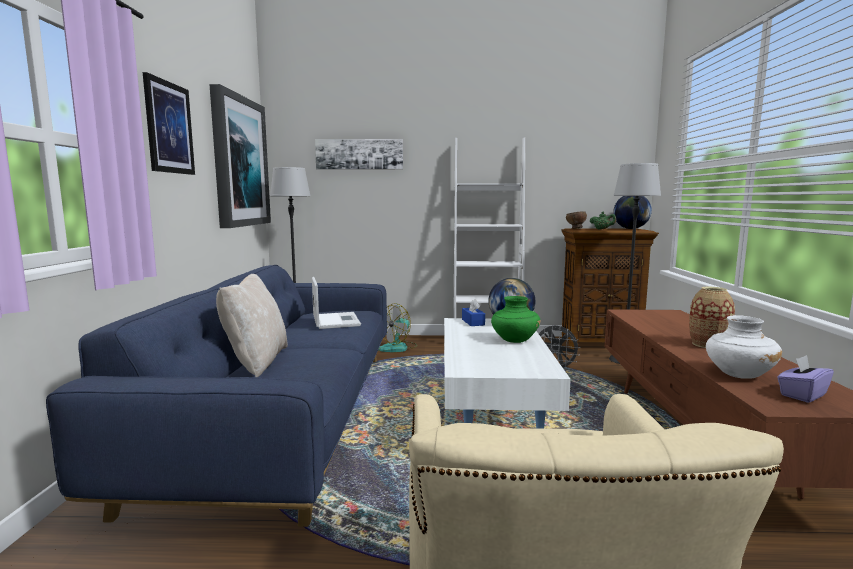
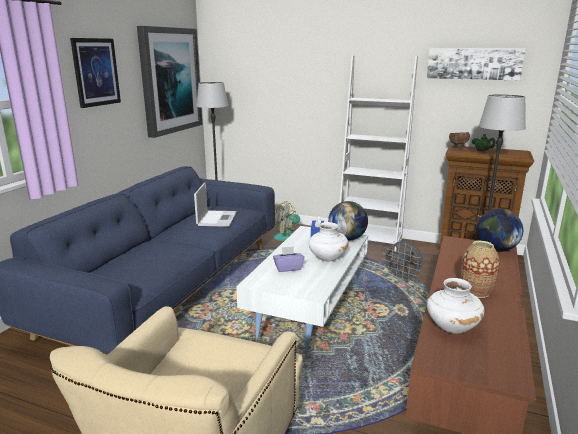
camera: 20 degrees right, 10 degrees up
(256, 362) = (133, 251): beige pillow -> none
(359, 154) = (272, 68): picture -> picture (474, 63)
(514, 340) = (327, 258): green vase -> white vase
(630, 228) = (516, 151): globe -> globe (495, 249)
(802, 395) = (474, 357): purple tissue box -> purple tissue box (288, 268)

